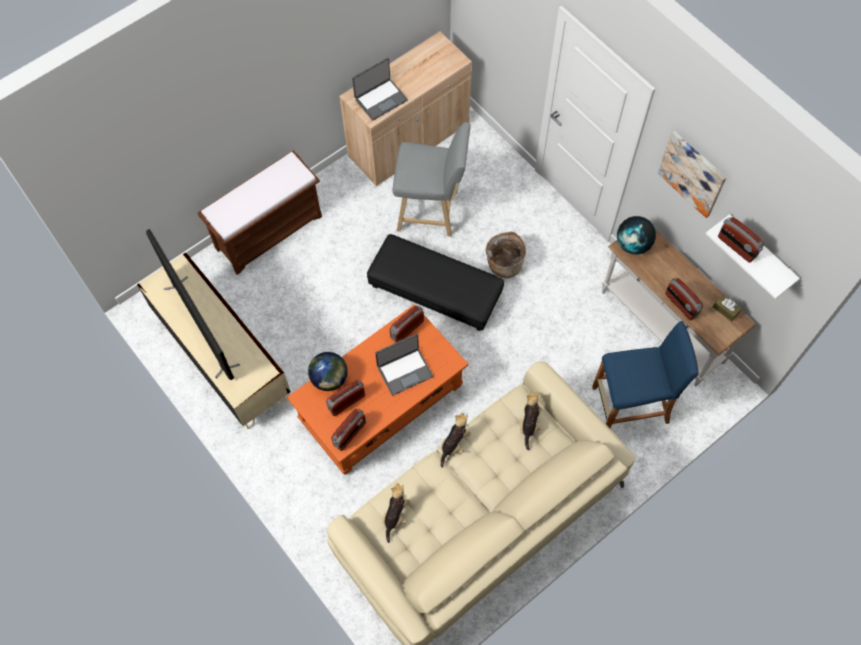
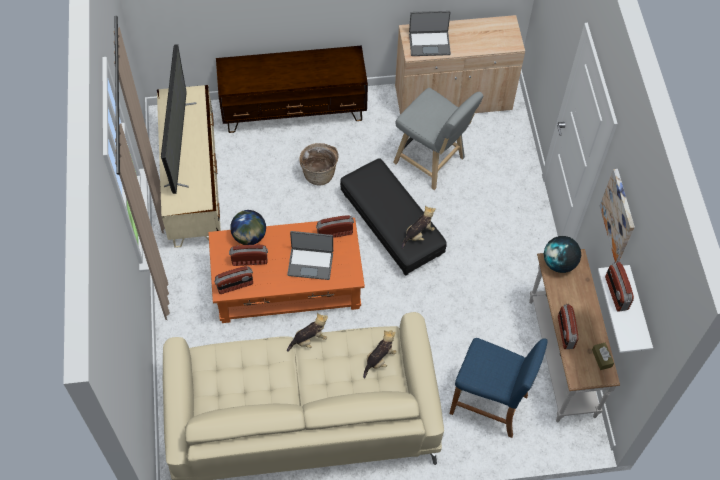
camera: 30 degrees right, 5 degrees down
(269, 231) = (294, 111): brown bench -> brown tv stand
(395, 515) = (225, 365): plush toy -> plush toy (418, 234)
(504, 264) = (462, 234): basket -> basket (319, 173)

